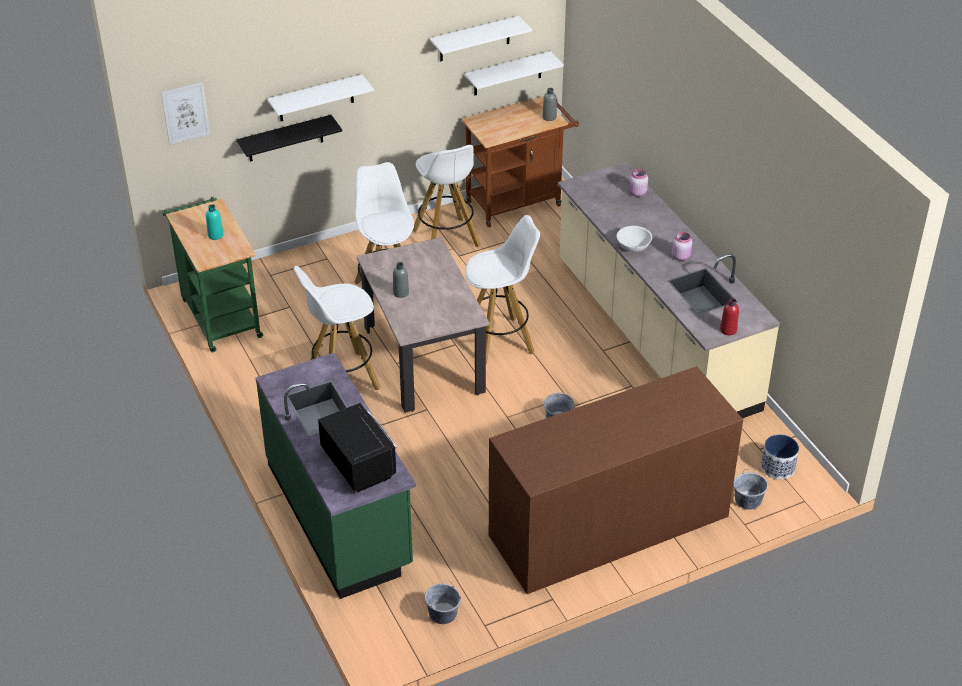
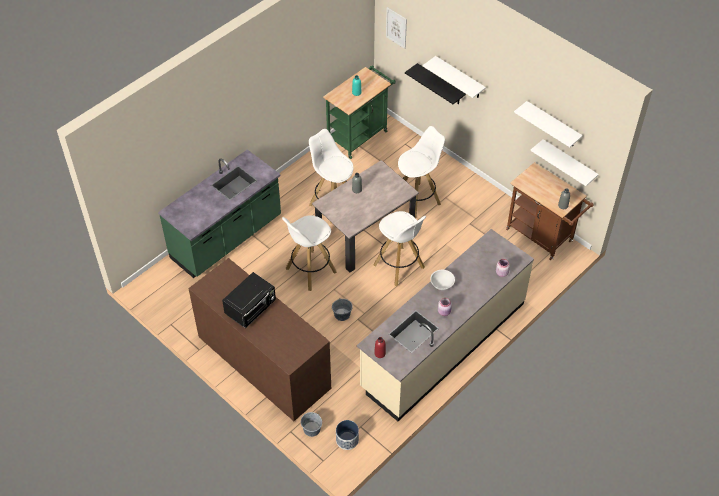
camera: 70 degrees right, 10 degrees up
(358, 463) = (197, 211): black microwave -> black microwave (251, 309)
(442, 613) = (173, 303): grey bucket -> none
(446, 239) = (482, 212): white stool -> white stool (310, 271)

